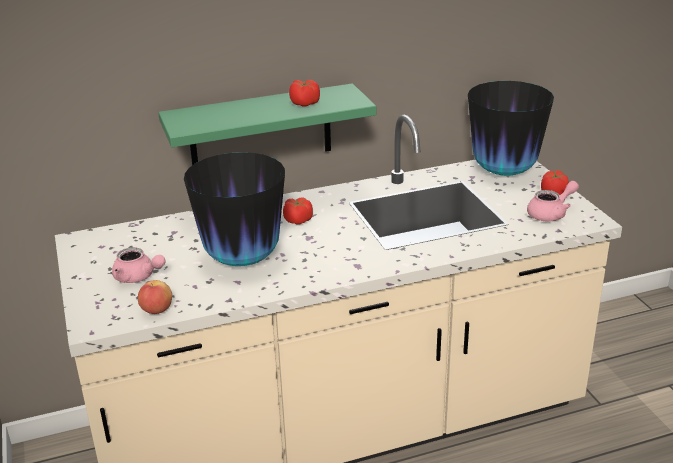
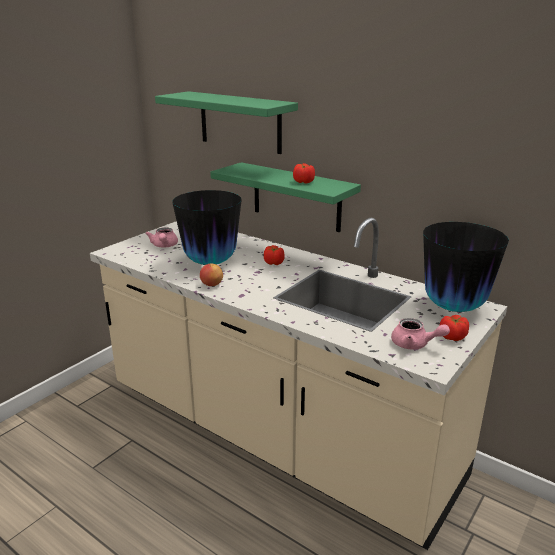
camera: 55 degrees right, 5 degrees down
(150, 53) = (240, 122): none -> green shelf
(157, 310) = (136, 260): apple -> apple (211, 284)

